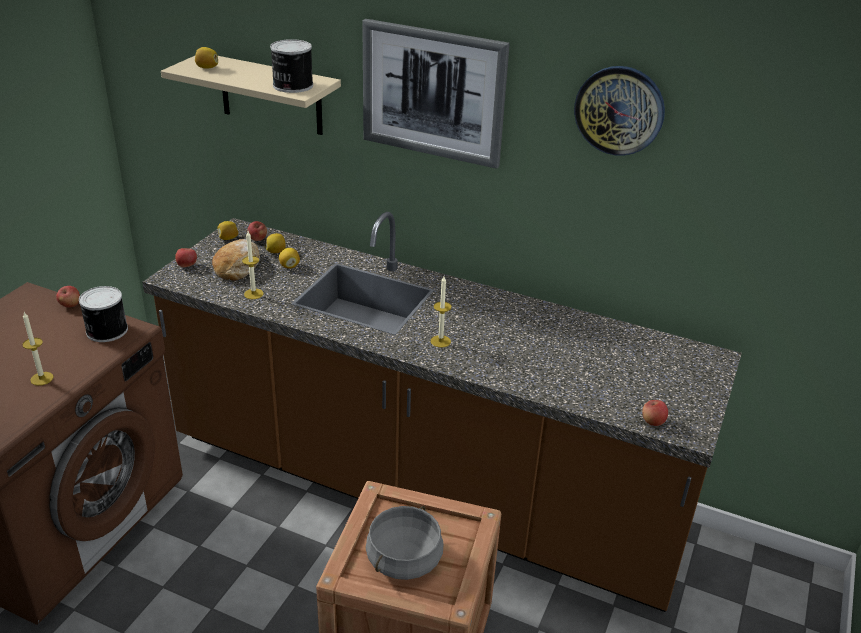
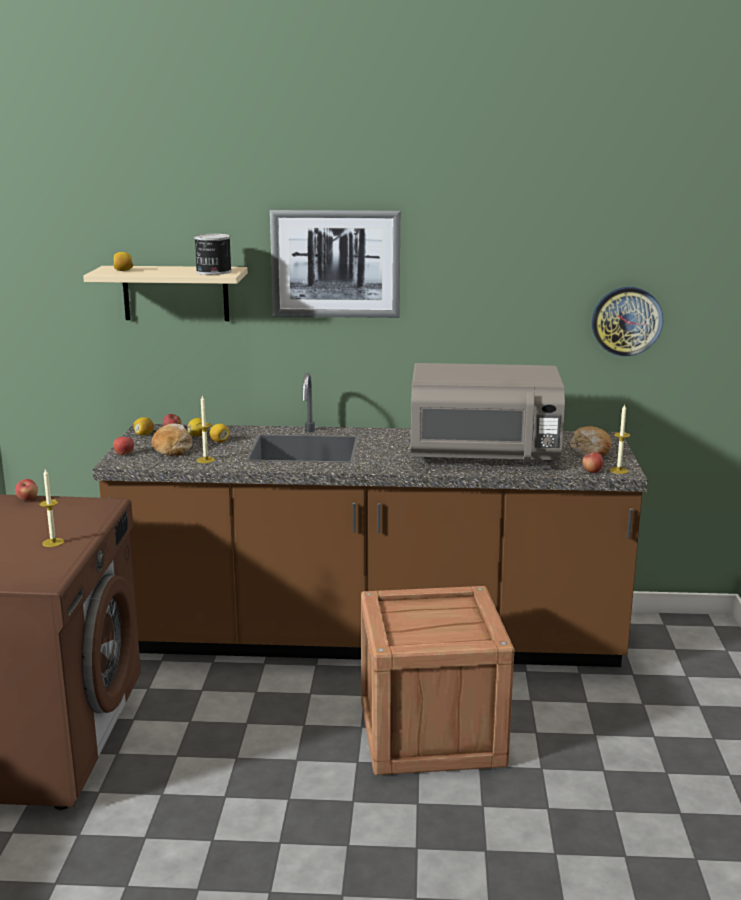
camera: 20 degrees left, 15 degrees down
(106, 330) = (81, 508): can -> none
(403, 559) = (430, 628): grey cooking pot -> none
(440, 341) = (393, 460): candle -> candle (619, 470)
(545, 359) = (484, 456): none -> grey microwave
(619, 110) = (495, 250): wall clock -> wall clock (626, 321)
(677, 383) = (591, 452): none -> bread

